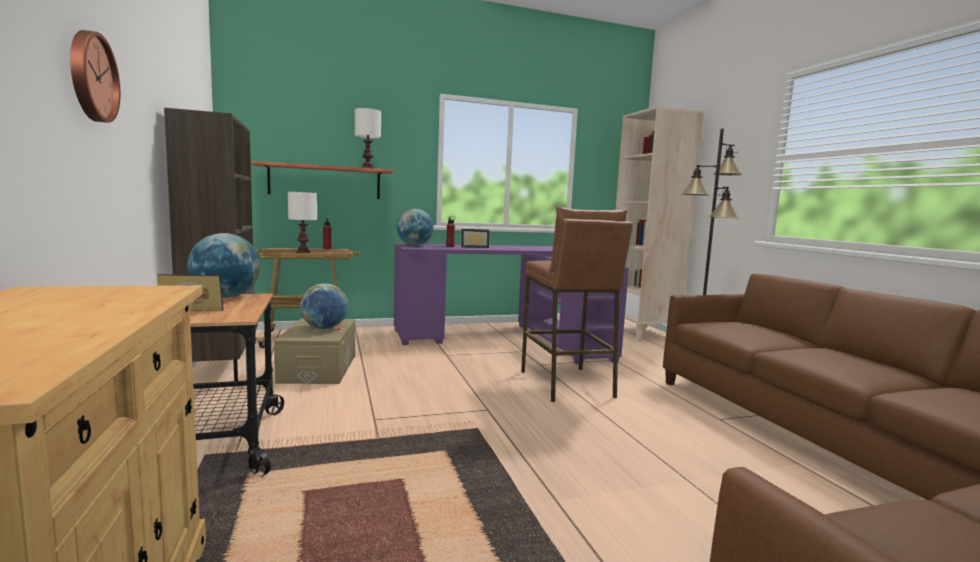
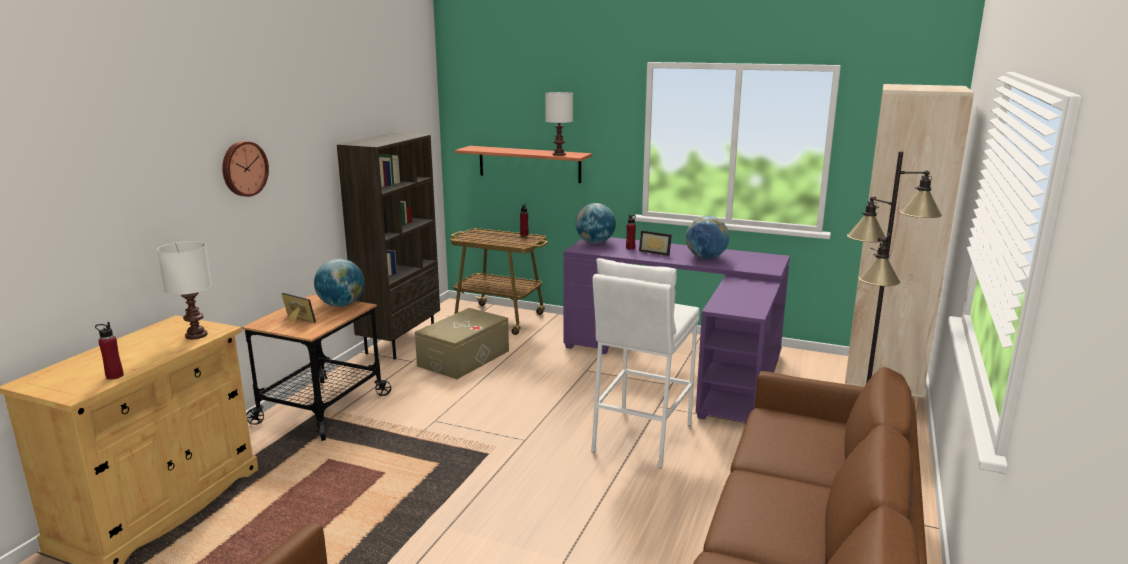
camera: 40 degrees right, 10 degrees up
(59, 346) = (114, 376): none -> red bottle
(303, 252) = (492, 240): white table lamp -> white table lamp (197, 335)
(324, 328) = (467, 324): globe -> globe (706, 258)
(566, 384) = (641, 437): brown stool -> white stool

